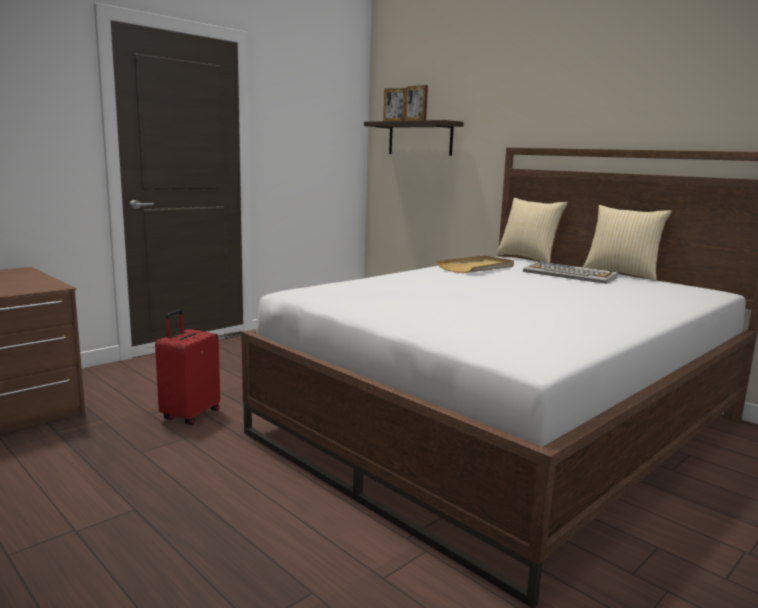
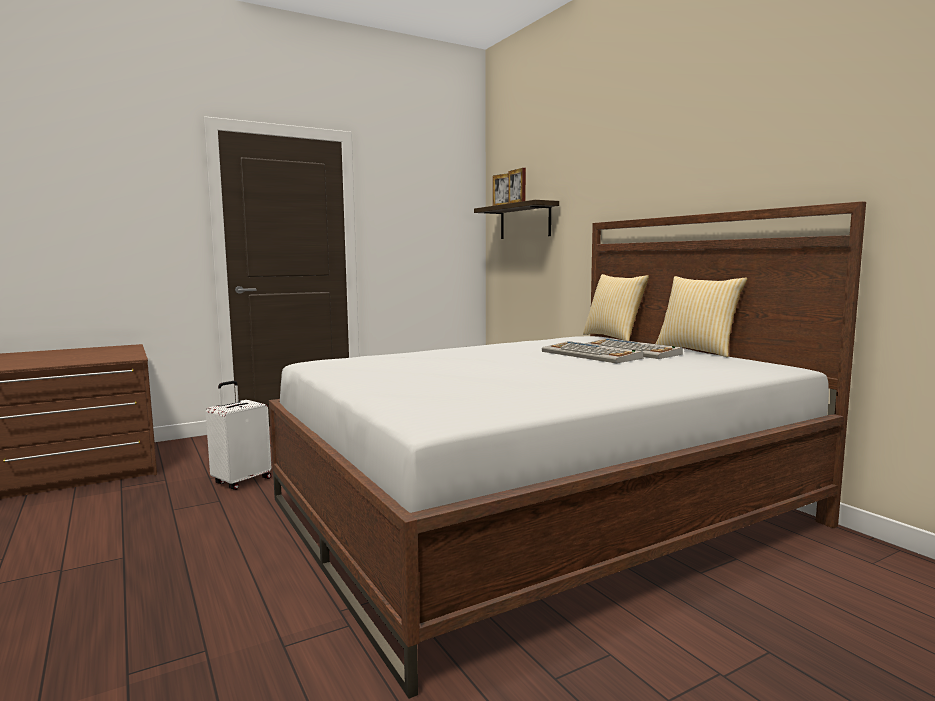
camera: 15 degrees right, 5 degrees down
(190, 415) = (241, 481): red suitcase -> white suitcase
(477, 267) = (537, 344): beige tray -> none
(544, 279) = (591, 355): none -> keyboard

